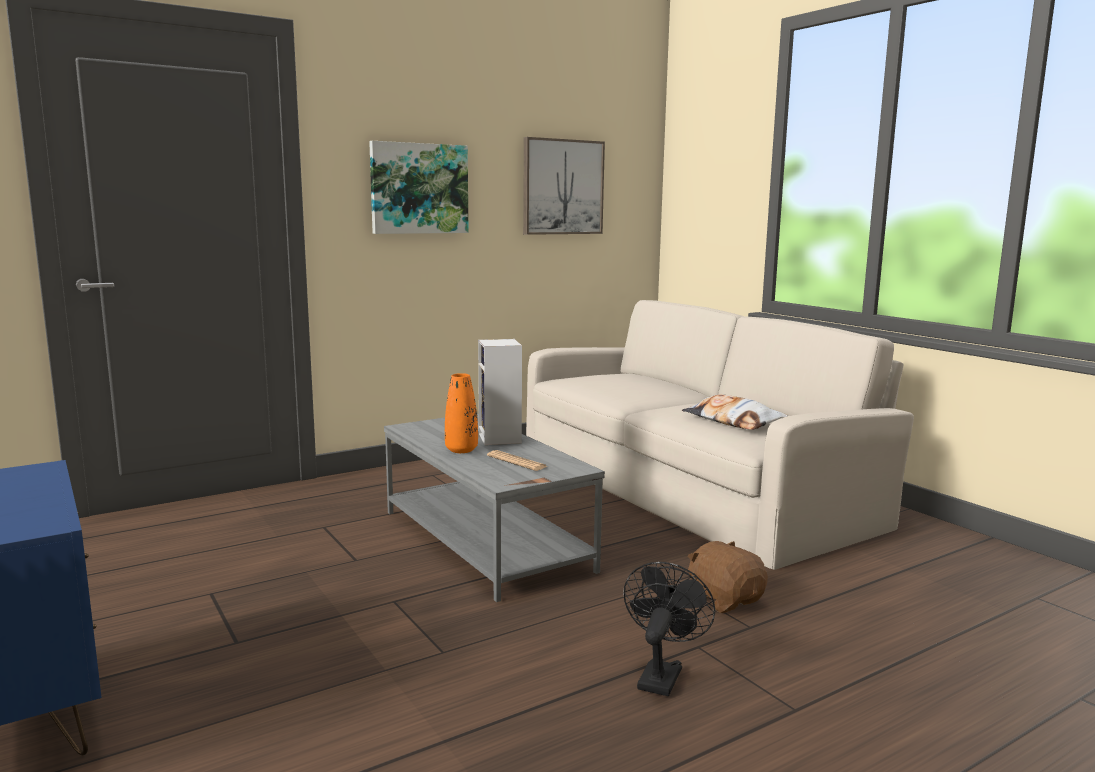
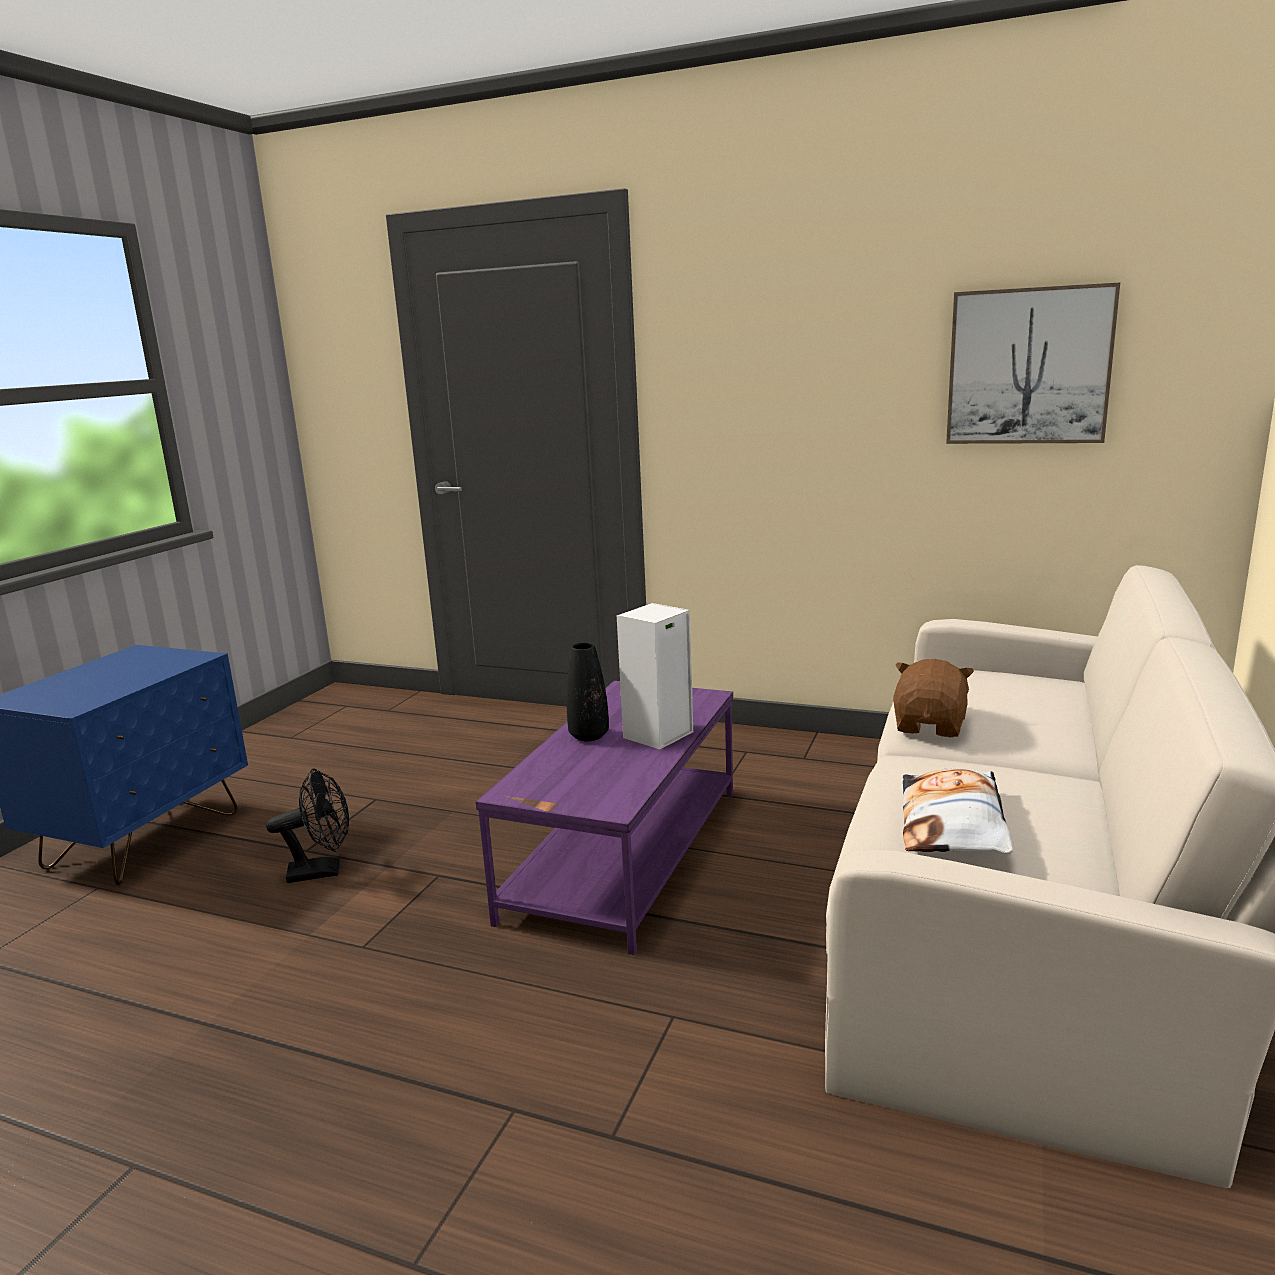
camera: 55 degrees right, 5 degrees up
(419, 188) = (780, 381): picture -> none
(461, 450) = (589, 736): orange vase -> black vase
(486, 540) = (626, 853): grey coffee table -> purple coffee table
(517, 461) = (590, 772): newspaper -> none
(661, 674) = (421, 1107): black fan -> black fan (323, 871)
(724, 599) = (671, 1081): brown plush toy -> brown plush toy (930, 726)

